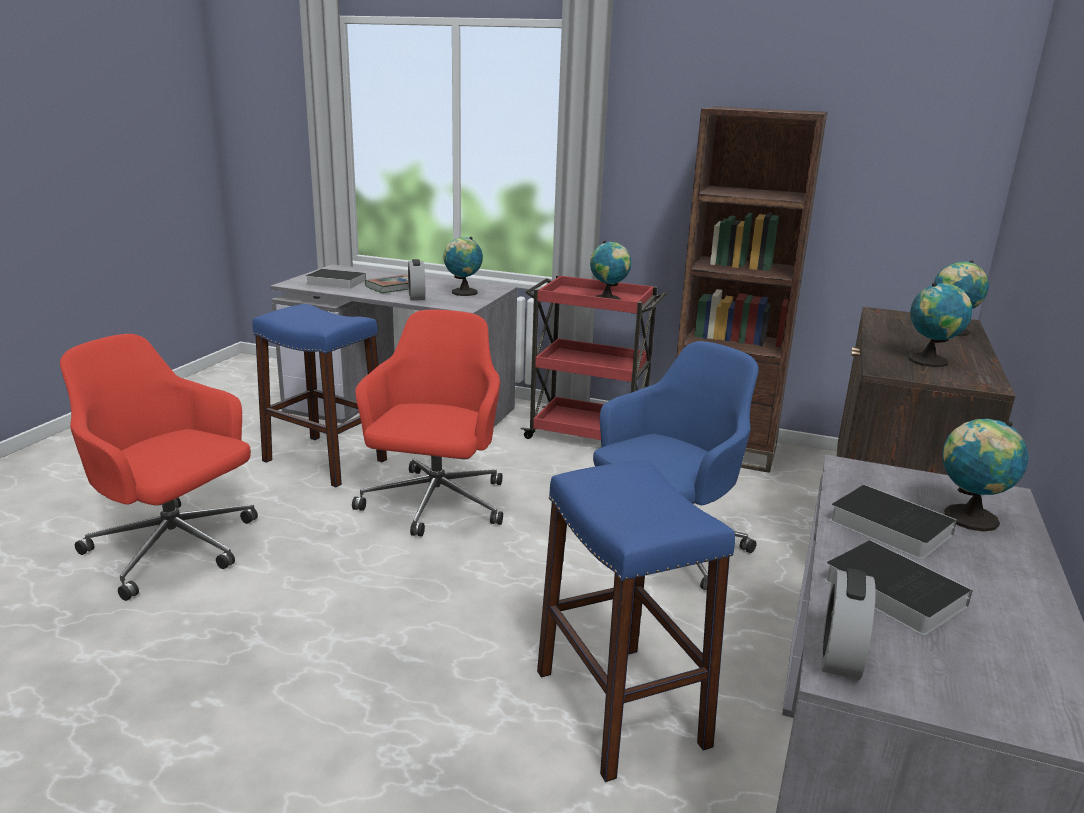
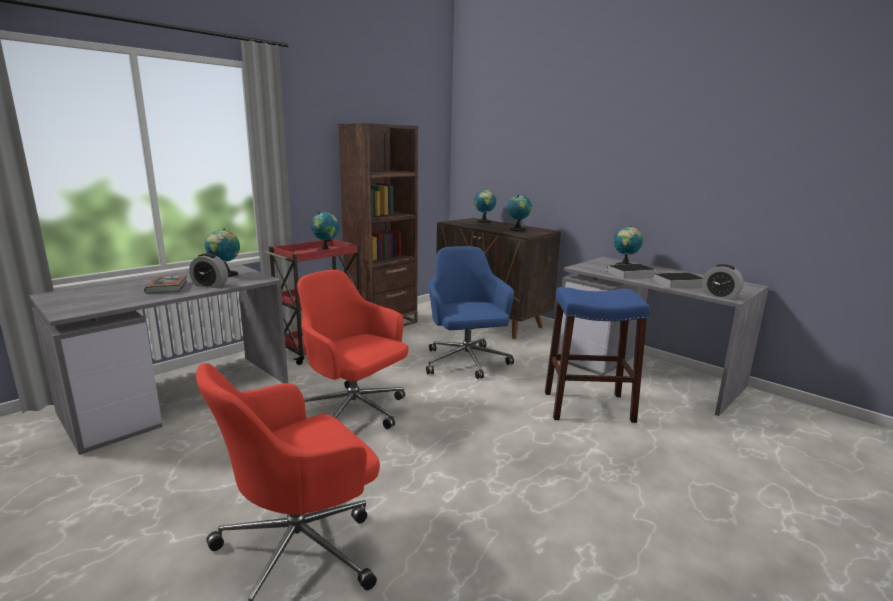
camera: 65 degrees left, 5 degrees down
(324, 460) = (225, 446): blue stool -> none
(334, 283) = (104, 300): book -> none

